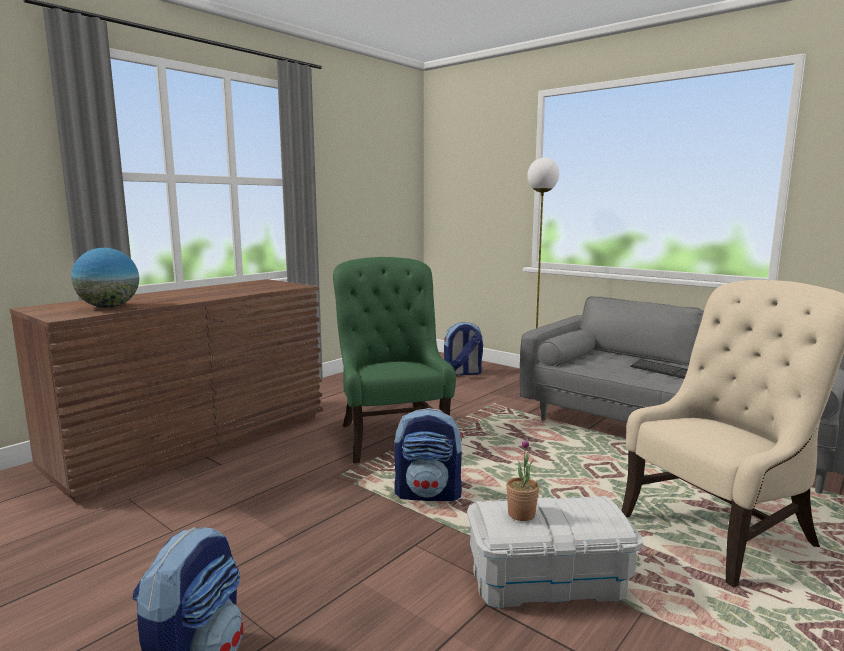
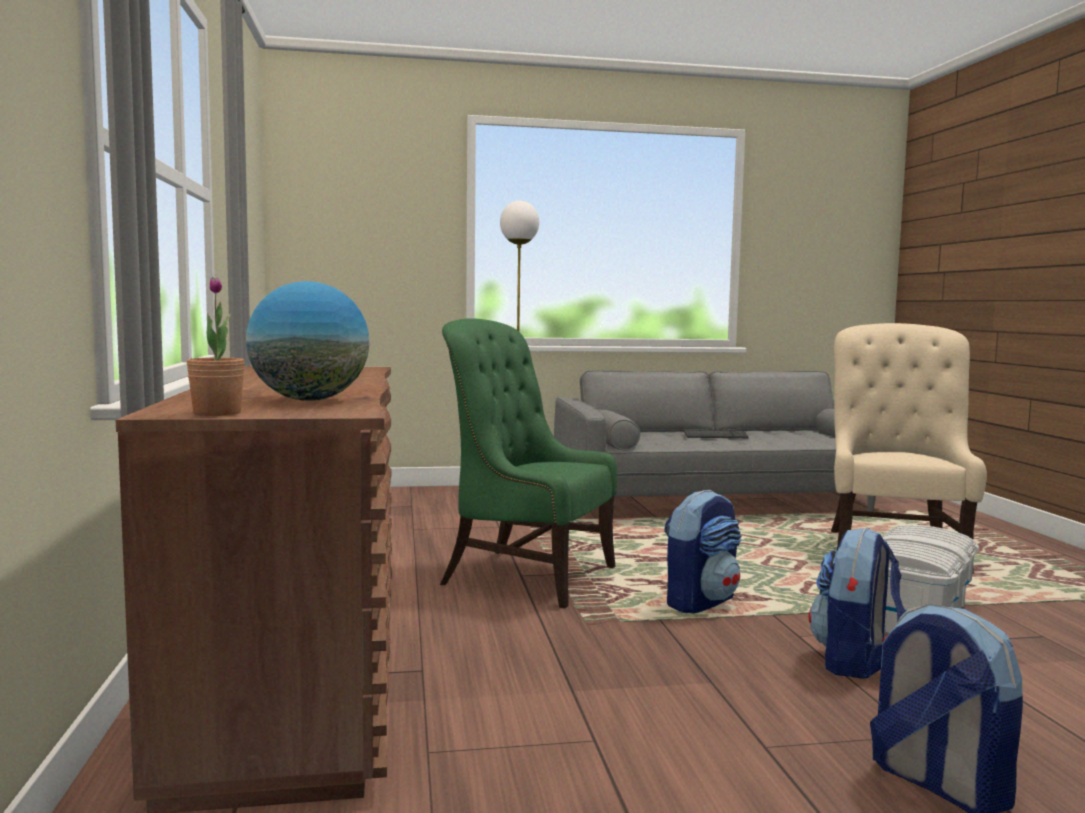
camera: 50 degrees left, 5 degrees down
(462, 373) = (406, 503): backpack -> backpack (856, 662)
(521, 514) = (915, 547): potted plant -> potted plant (217, 413)

